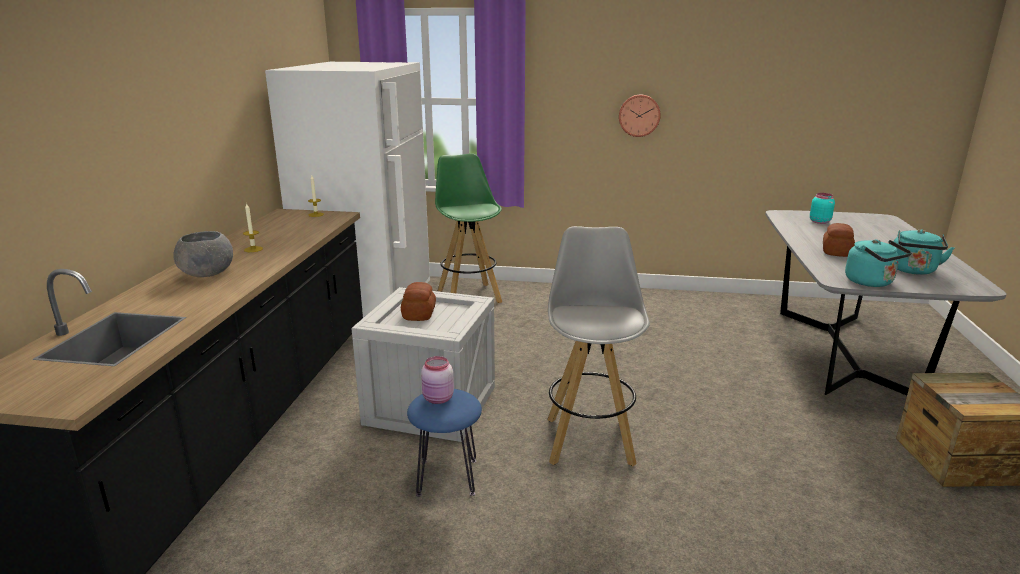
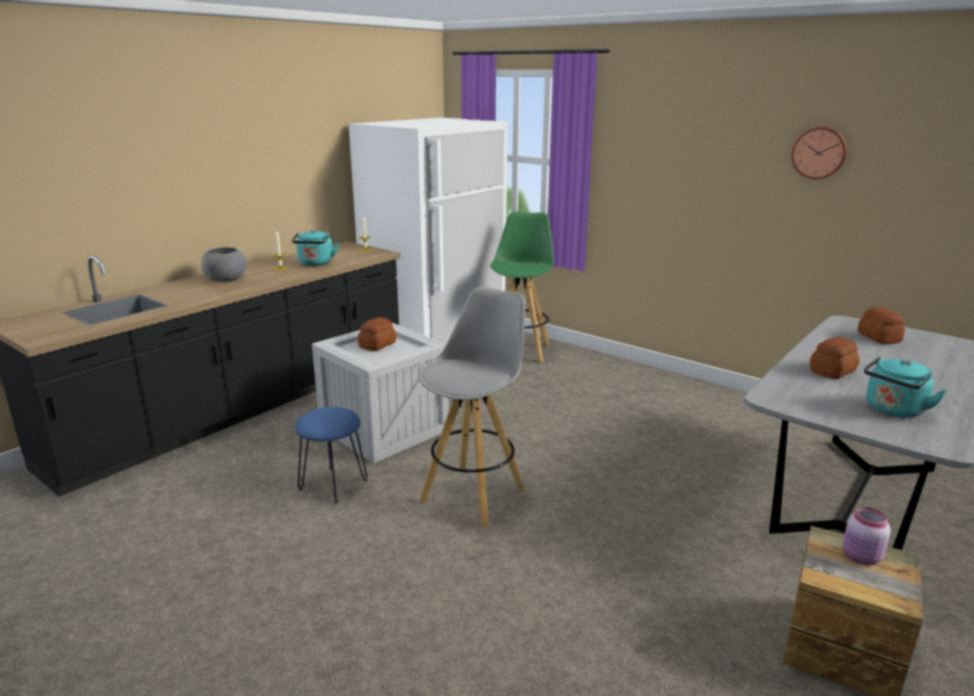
camera: 30 degrees right, 0 degrees up
(438, 399) = (325, 413): pink jar -> pink jar (861, 558)
(639, 115) = (708, 189): wall clock -> wall clock (819, 153)
(819, 221) = (879, 337): turquoise jar -> bread
(871, 282) = (808, 409): turquoise kettle -> turquoise kettle (315, 264)

